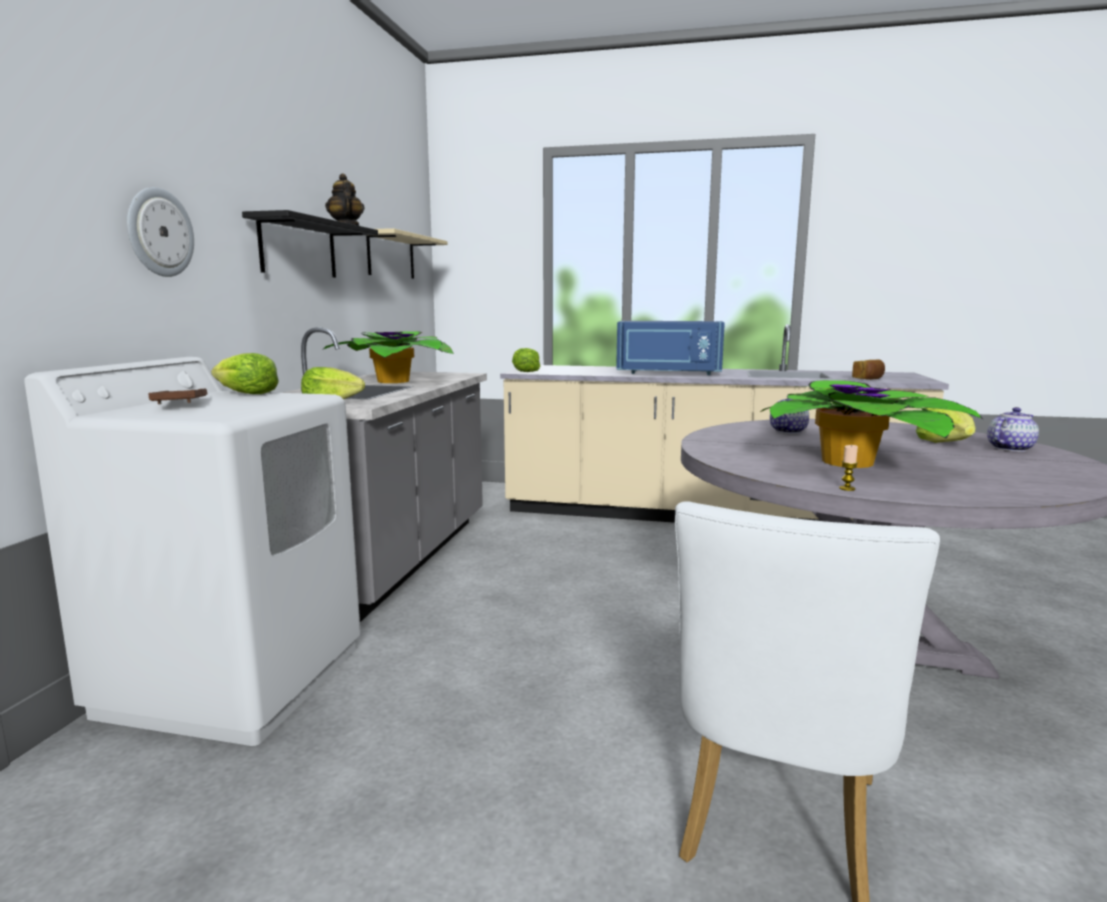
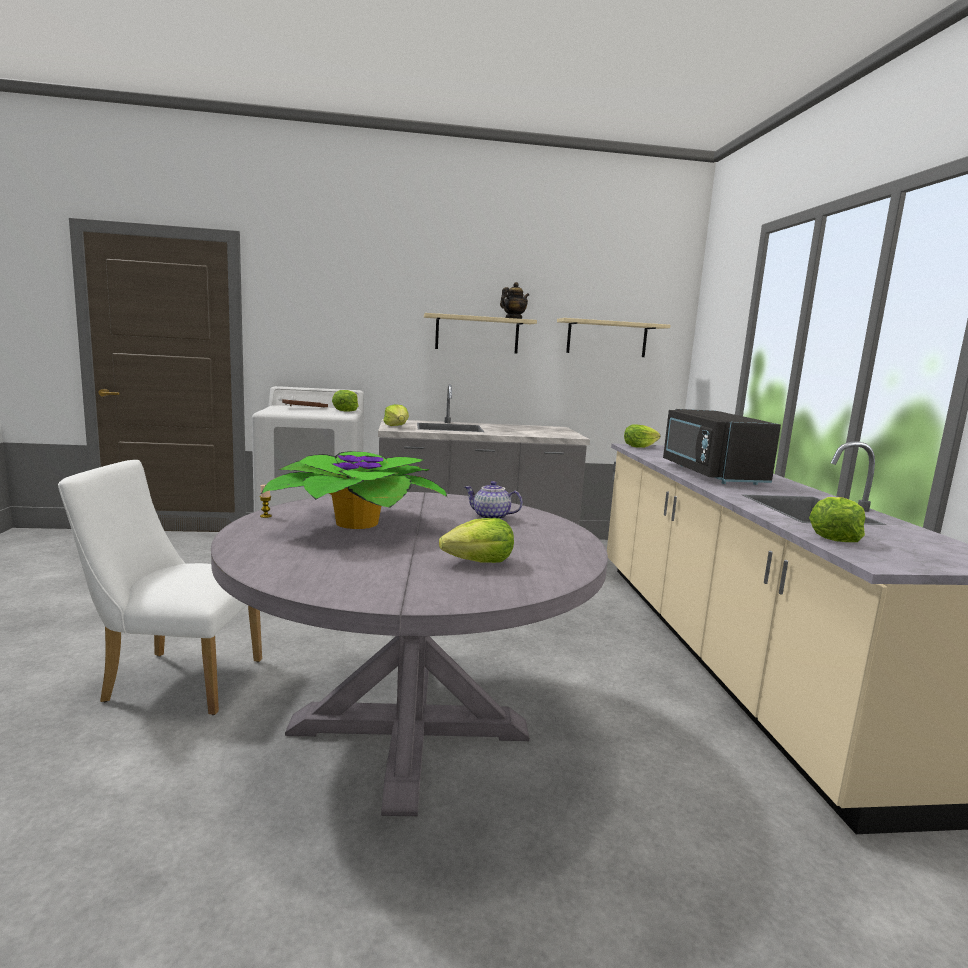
camera: 70 degrees right, 0 degrees up
(159, 232) = (358, 328): wall clock -> none
(298, 248) = (477, 334): black shelf -> beige shelf
(396, 381) = (504, 429): potted plant -> none
(668, 373) = (709, 474): blue microwave -> black microwave
(868, 379) = (833, 537): bread -> lettuce
(1009, 448) = (463, 584): teapot -> none

